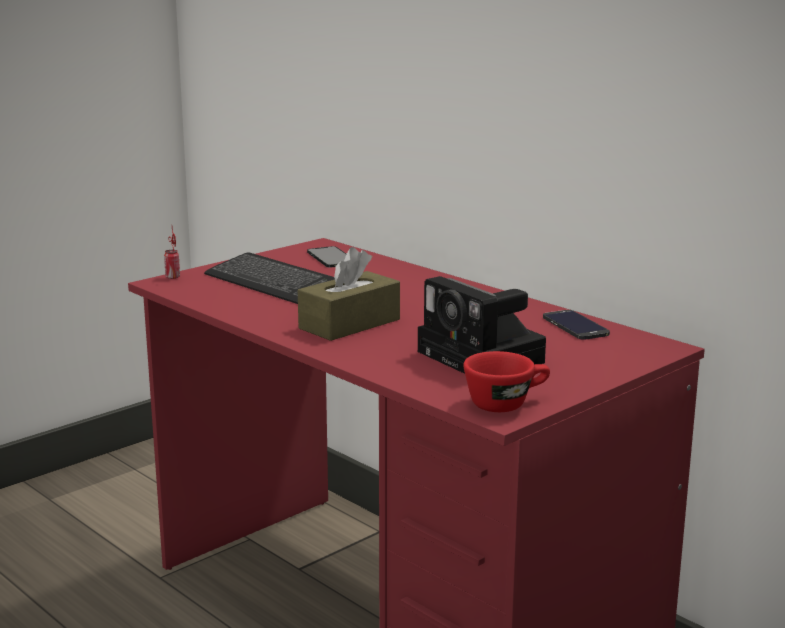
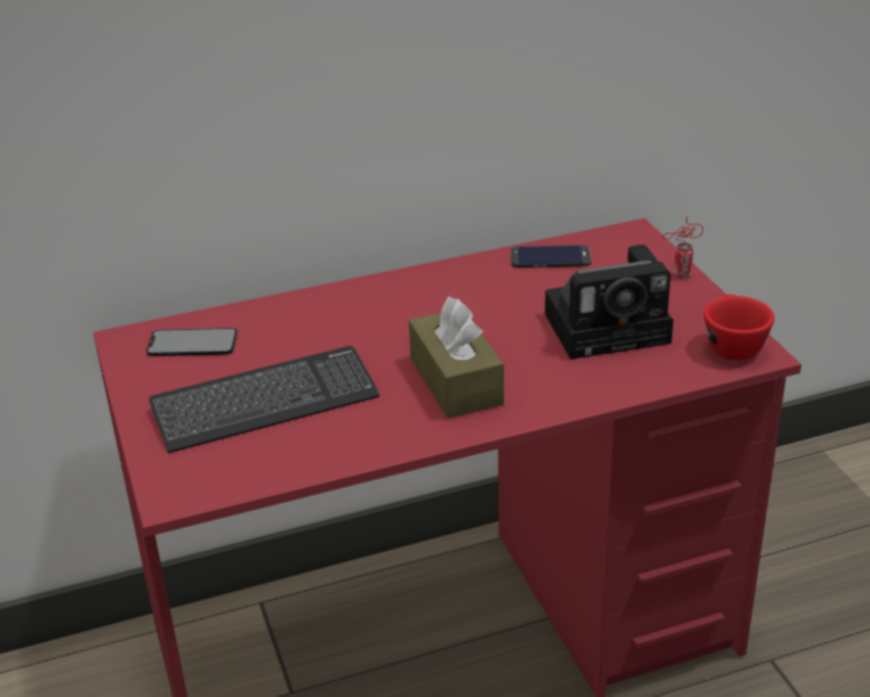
camera: 65 degrees left, 15 degrees up
(172, 277) = (156, 482): can -> can (679, 275)

